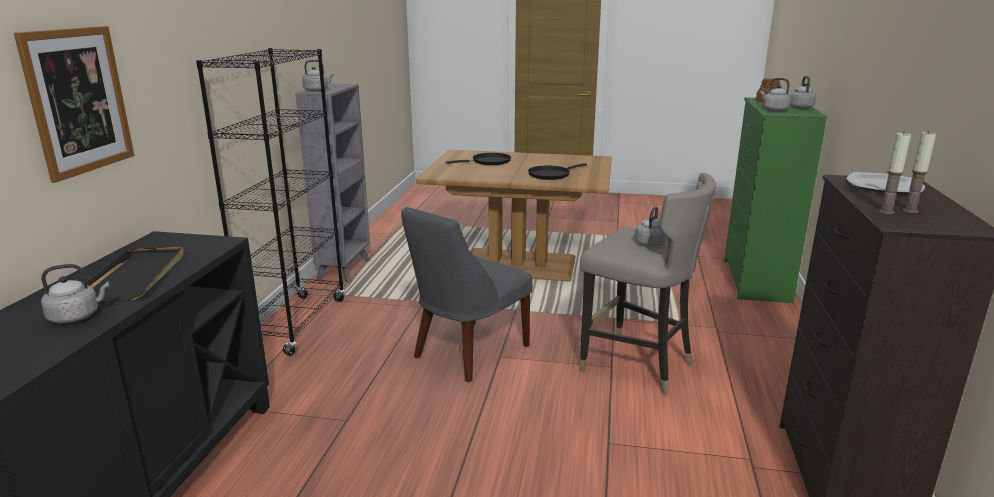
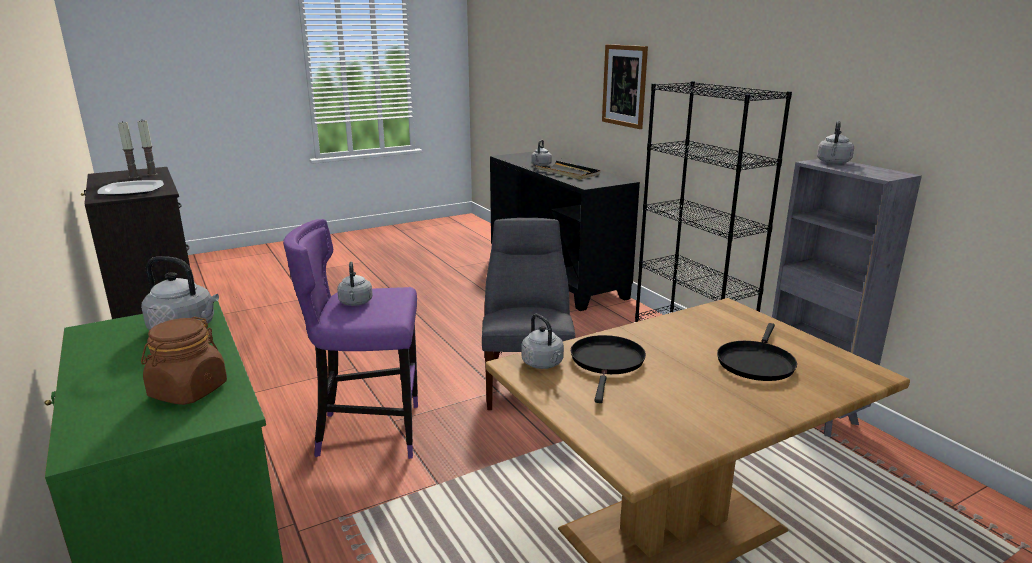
camera: 140 degrees right, 0 degrees up
(638, 366) = (369, 432): grey stool -> purple stool
(800, 107) = (102, 368): grey kettle -> grey kettle (543, 364)

